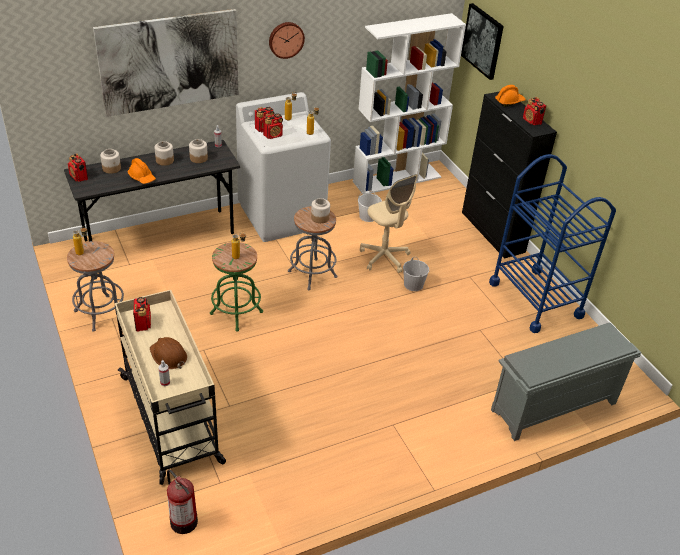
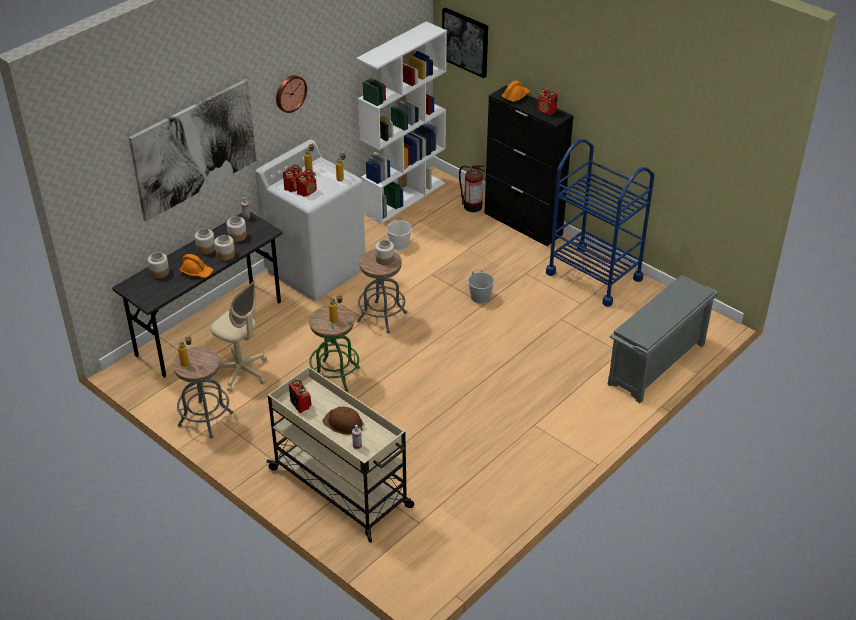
camera: 20 degrees left, 0 degrees up
(79, 177) = (134, 291): radio -> none
(177, 170) = (225, 254): none -> jar
(183, 520) = (408, 563): fire extinguisher -> fire extinguisher (471, 206)
(384, 258) = (439, 280): beige office chair -> beige office chair (241, 372)

